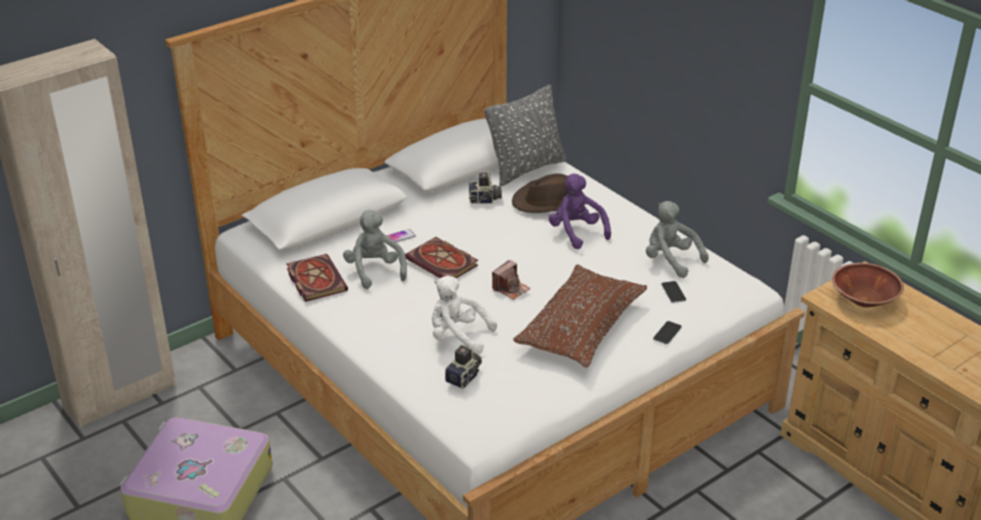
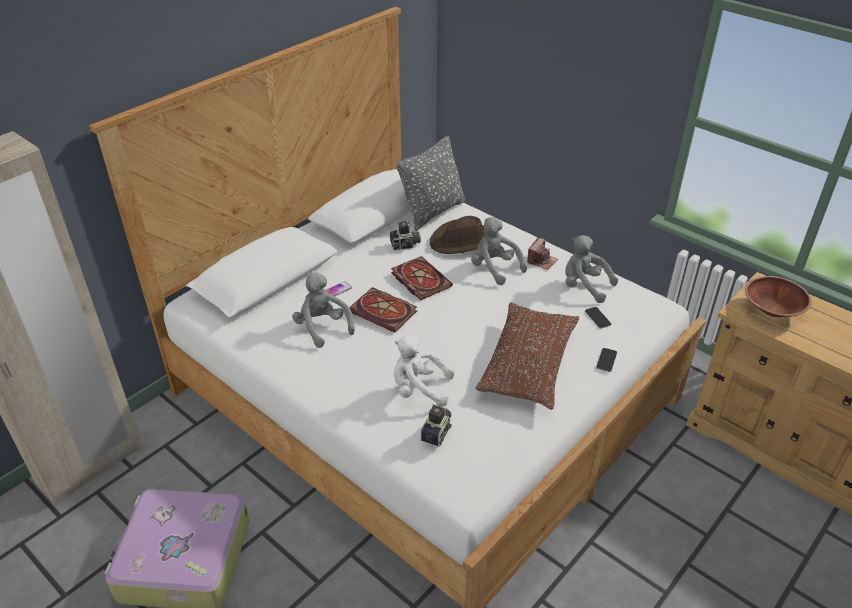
camera: 10 degrees left, 5 degrees up
(314, 279) = (268, 343): book -> book (419, 279)
(511, 289) = (453, 332): camera -> camera (541, 261)
(576, 232) = (494, 268): purple plush toy -> grey plush toy

